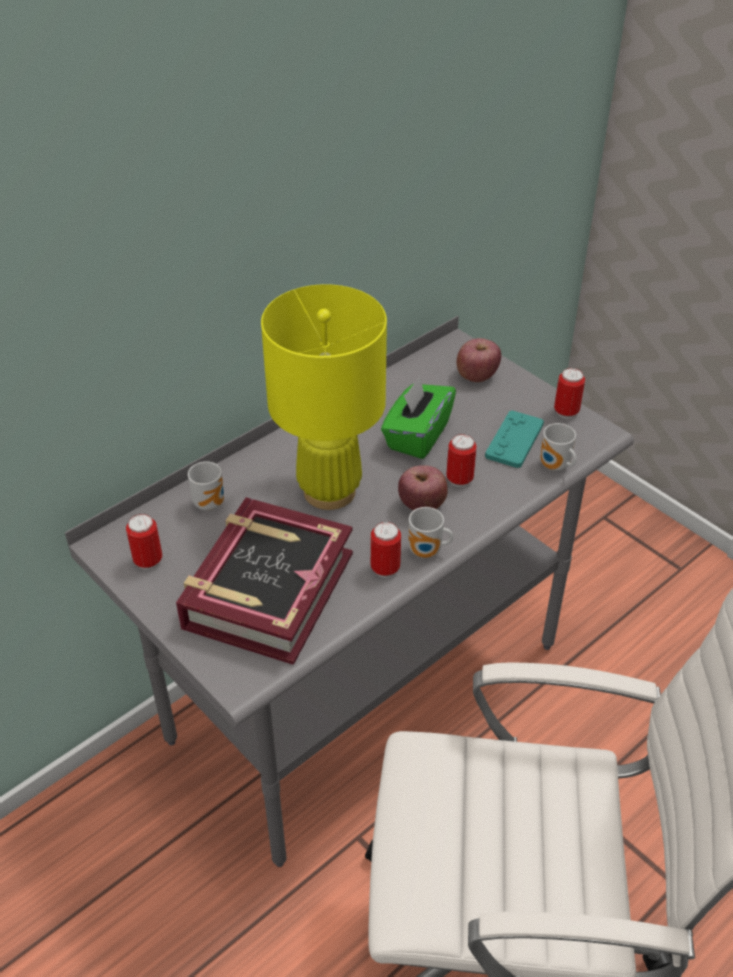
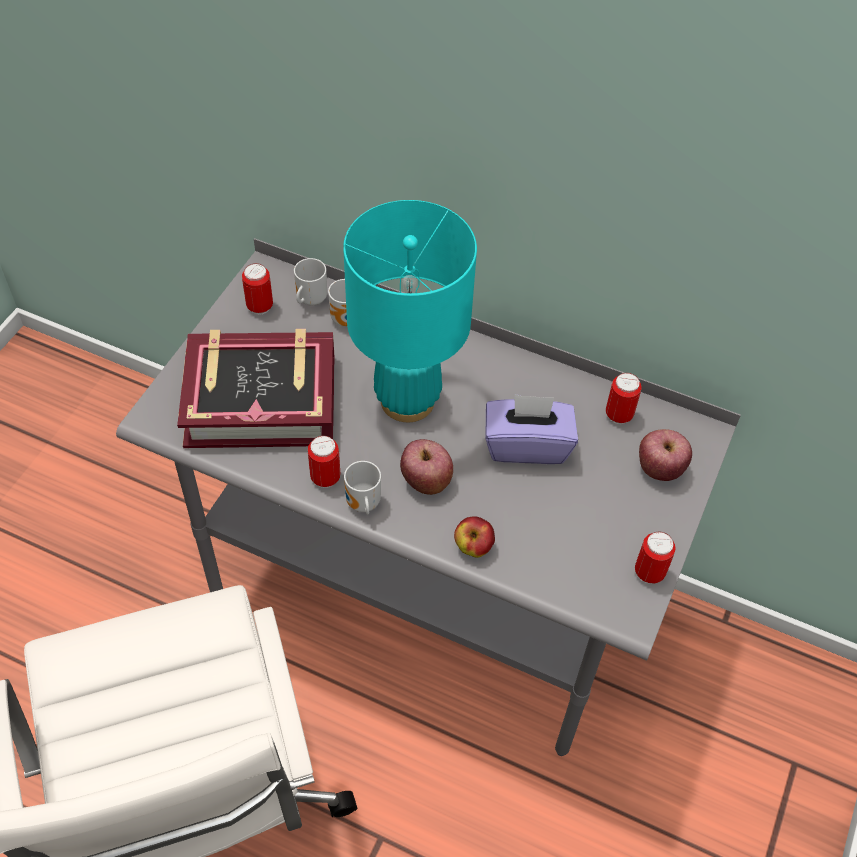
camera: 65 degrees right, 10 degrees up
(330, 491) = (407, 401): yellow table lamp -> turquoise table lamp
(417, 436) = (527, 445): green tissue box -> purple tissue box
(459, 479) = (480, 501): can -> can (618, 415)
(502, 497) = (473, 547): none -> apple
(514, 440) = (570, 534): turquoise game controller -> none
(555, 467) = (547, 585): mug -> mug (309, 300)

